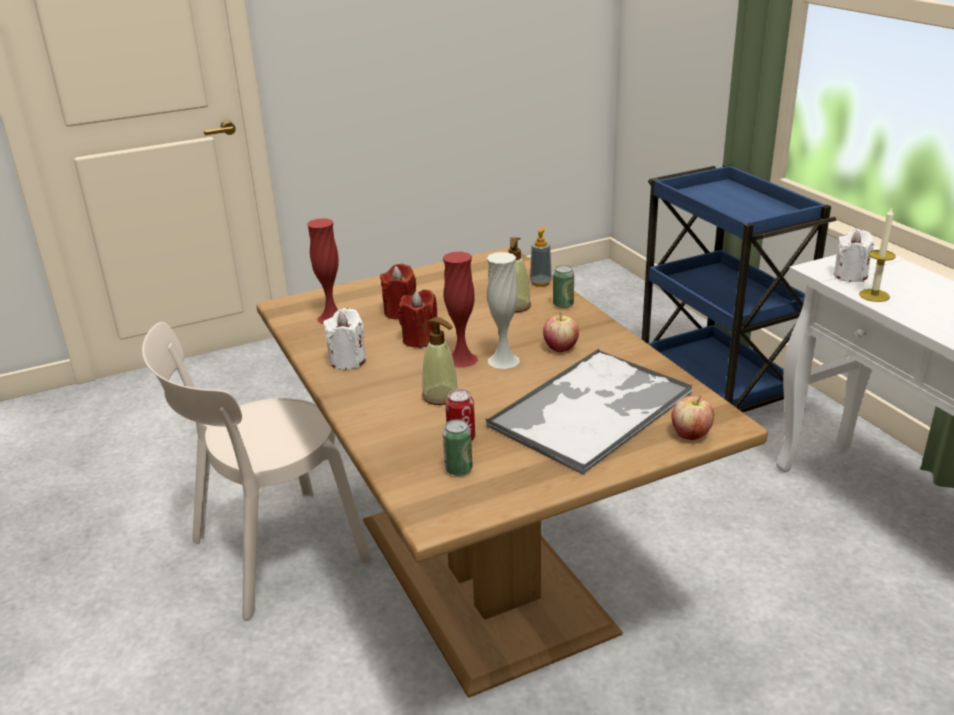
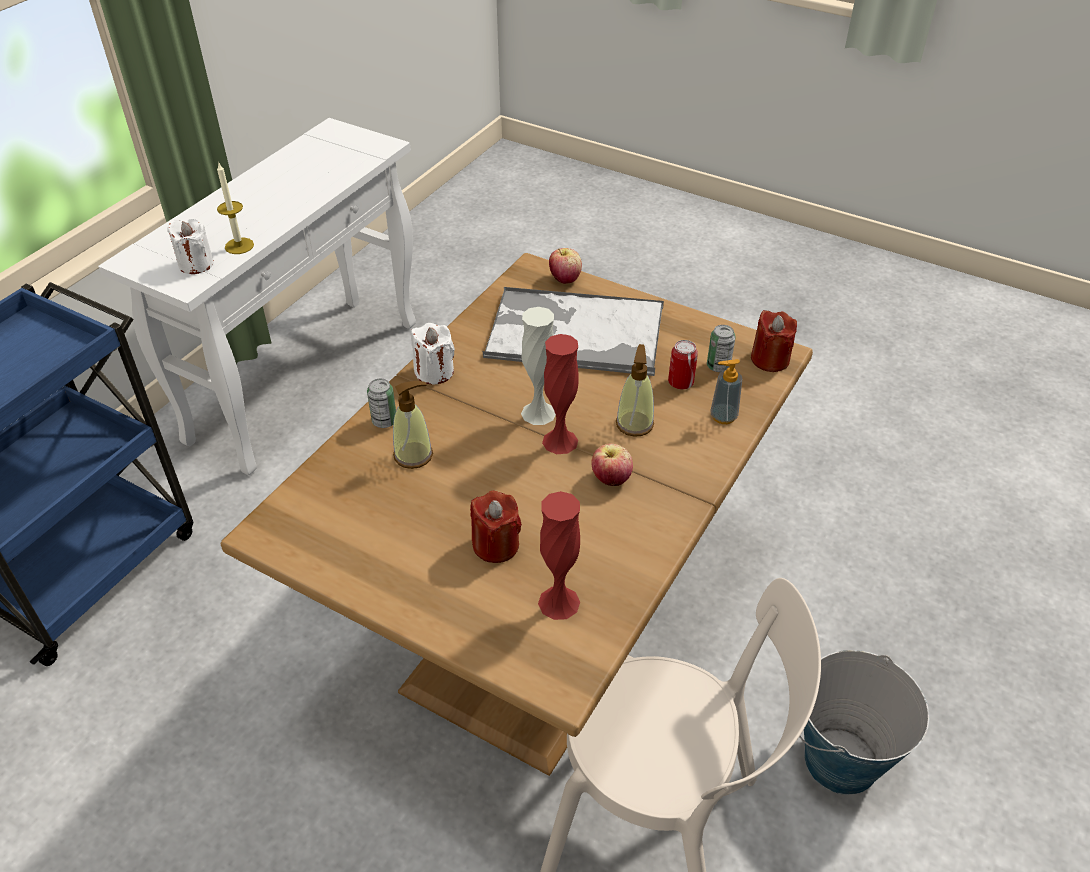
camera: 125 degrees left, 15 degrees up
(195, 679) = (840, 761): none -> bucket
(347, 360) = (635, 525): white candle -> white candle (434, 372)
(420, 339) = (546, 492): red candle -> red candle (770, 359)
(540, 283) = (336, 461): soap dispenser -> soap dispenser (723, 416)
(560, 348) = (484, 387): apple -> apple (611, 479)

